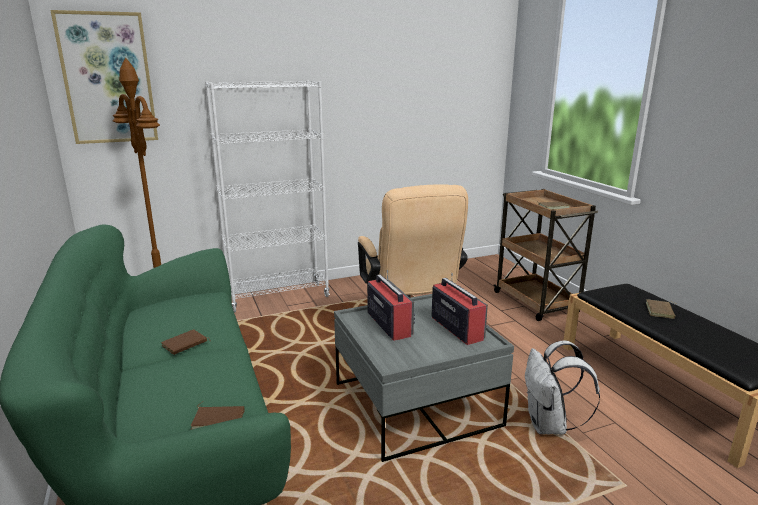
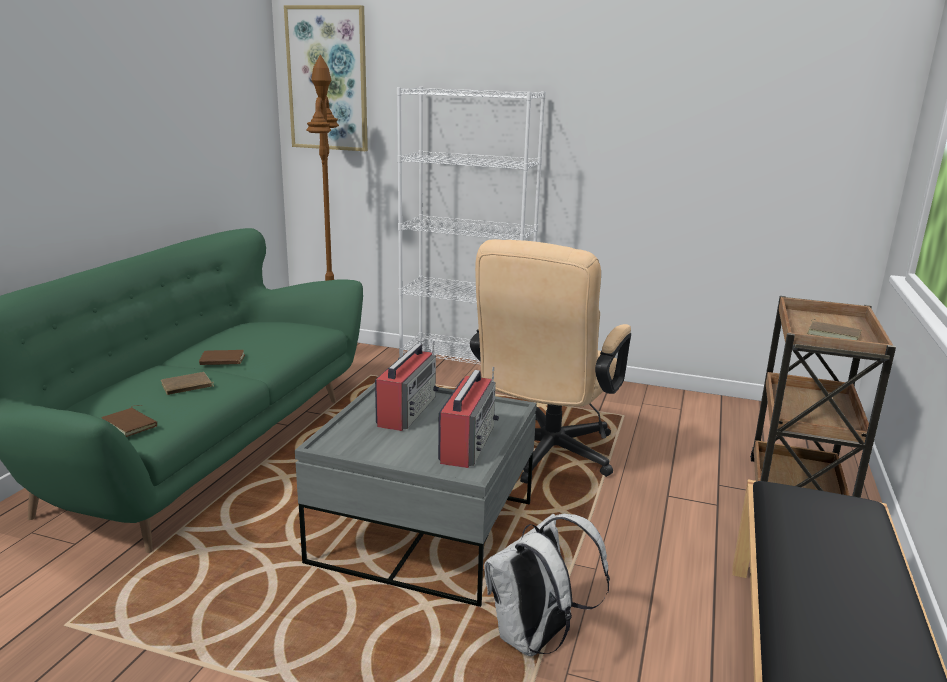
camera: 40 degrees right, 0 degrees up
(661, 311) = (841, 557): brown book -> brown book (187, 387)

